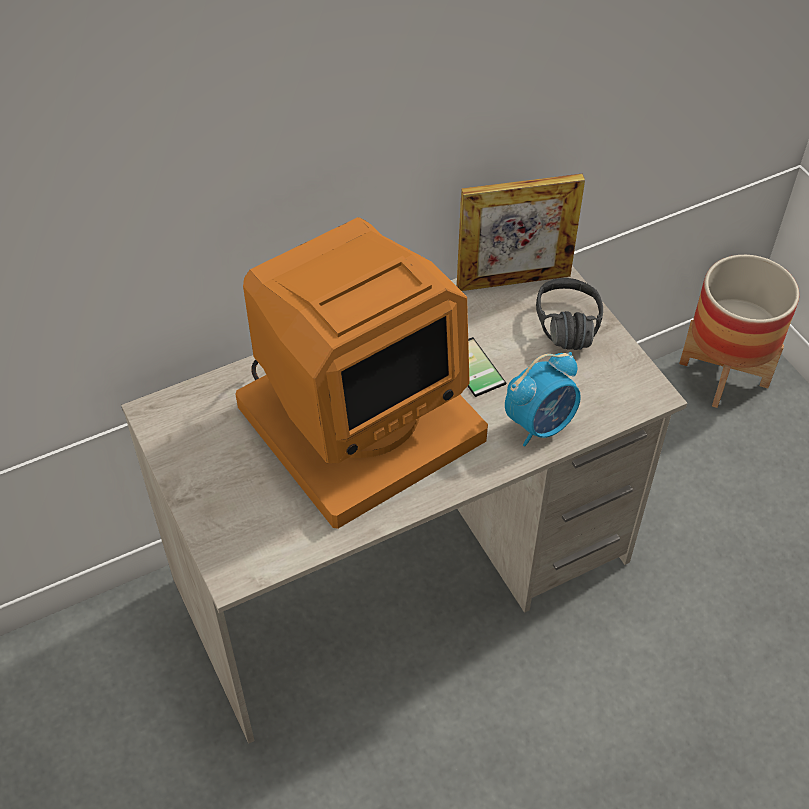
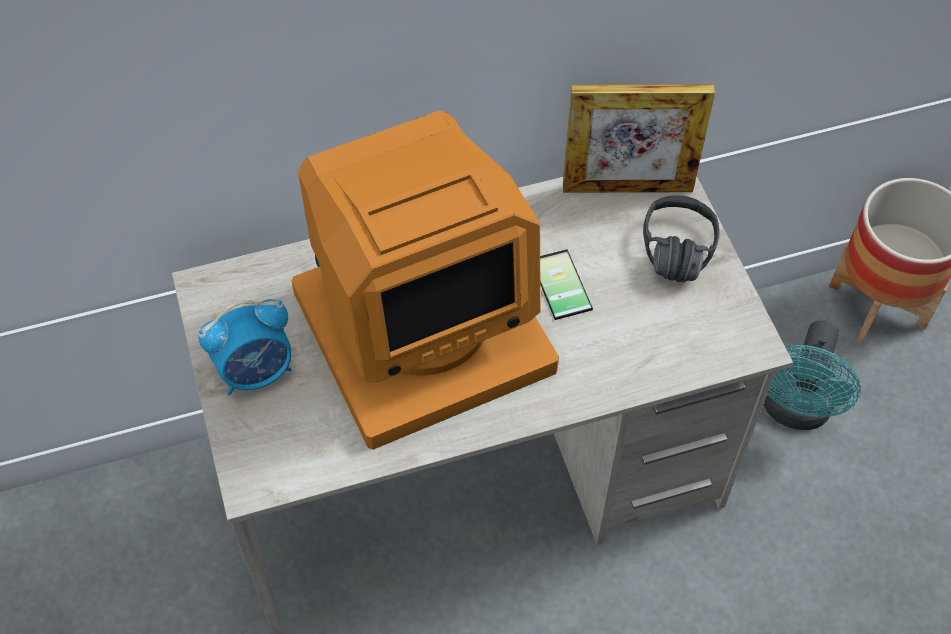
camera: 10 degrees right, 5 degrees up
(540, 424) = (621, 363): alarm clock -> alarm clock (257, 371)
(672, 472) = (794, 411): none -> turquoise fan

